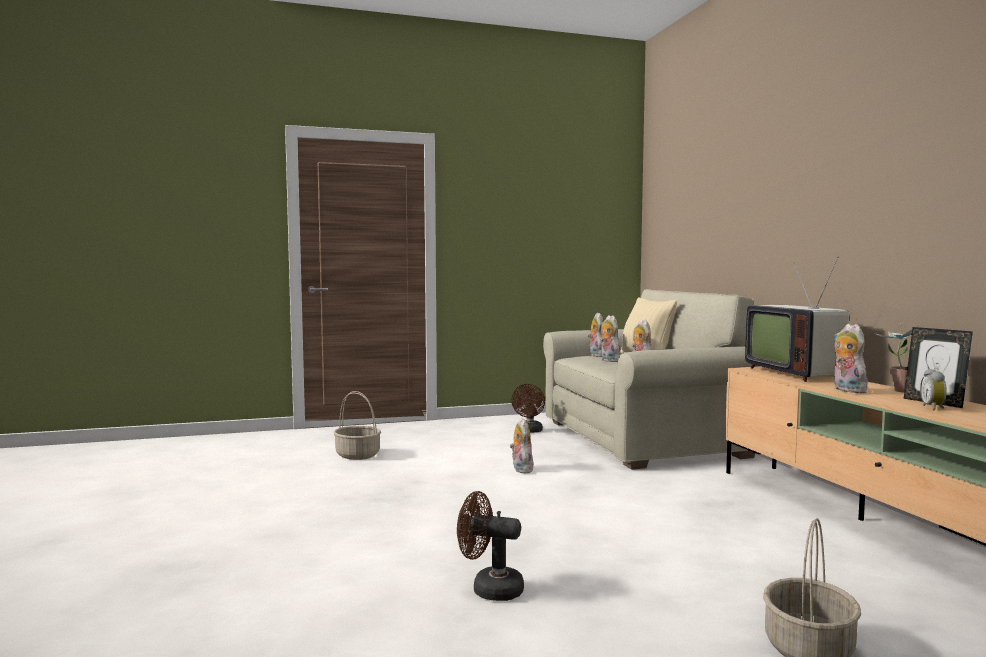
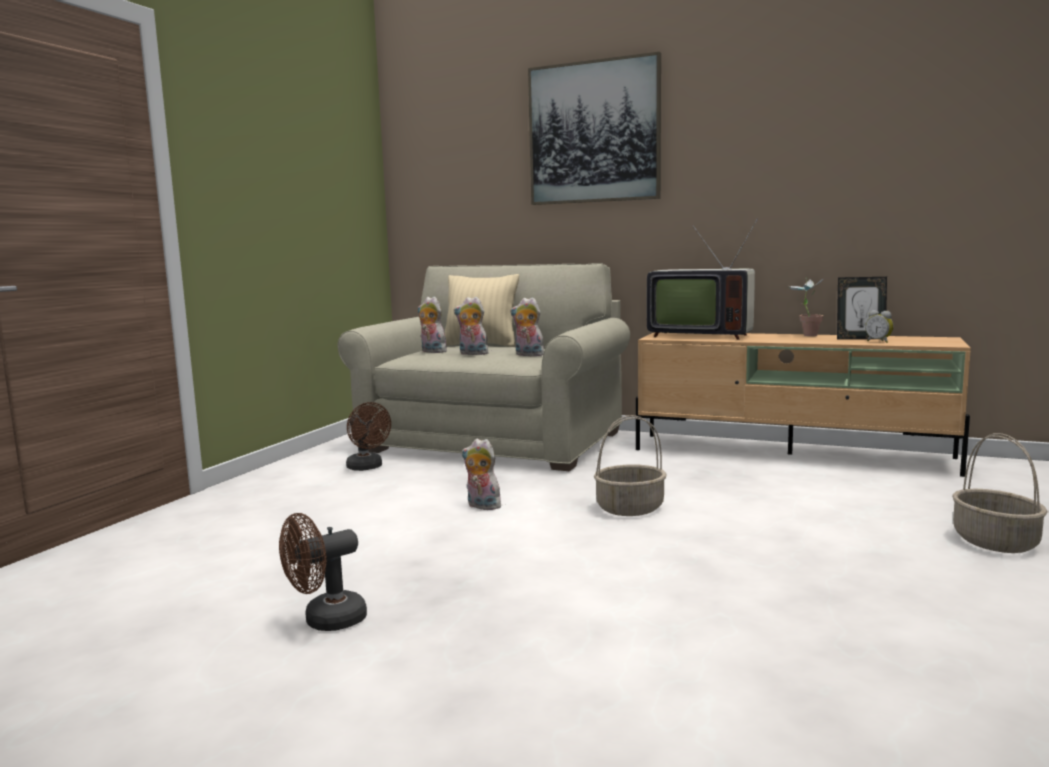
camera: 50 degrees left, 5 degrees up
(358, 455) = (232, 567): basket -> basket (630, 508)
(489, 589) = (792, 615): brown fan -> brown fan (326, 621)
(756, 175) = (594, 132): none -> picture
(846, 390) = (788, 340): plush toy -> none

